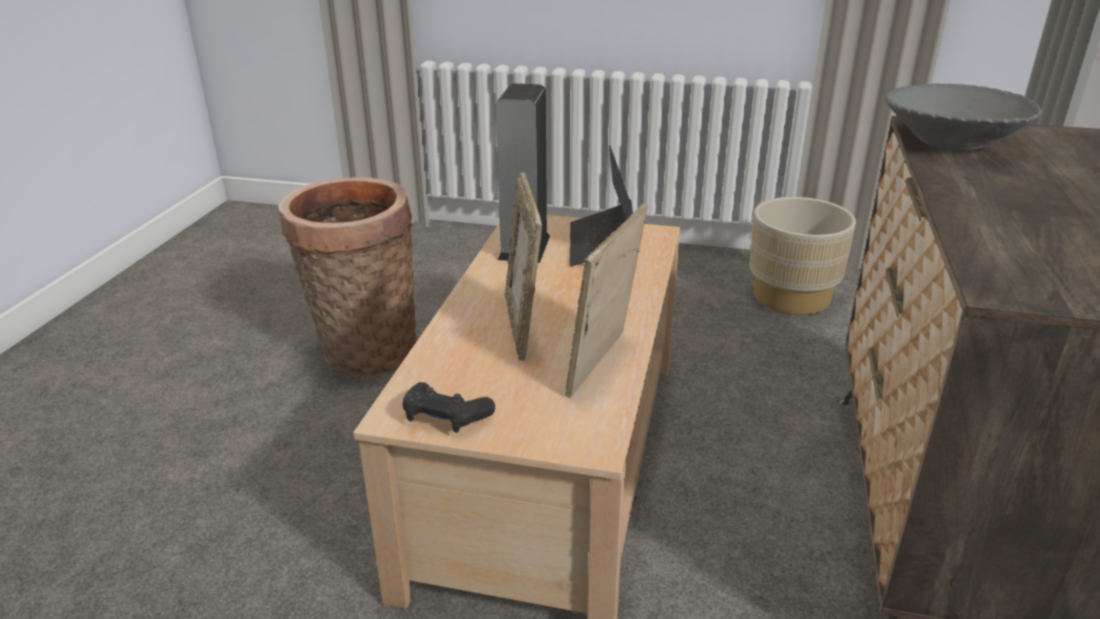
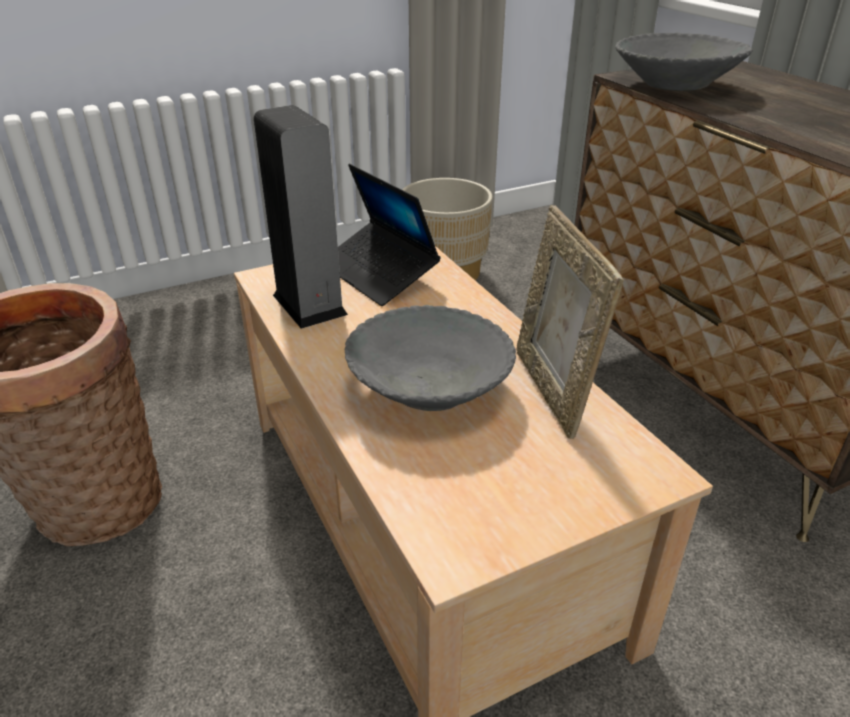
camera: 40 degrees left, 5 degrees up
(445, 417) = (502, 525): black game controller -> none
(523, 326) = (429, 387): picture frame -> grey bowl

